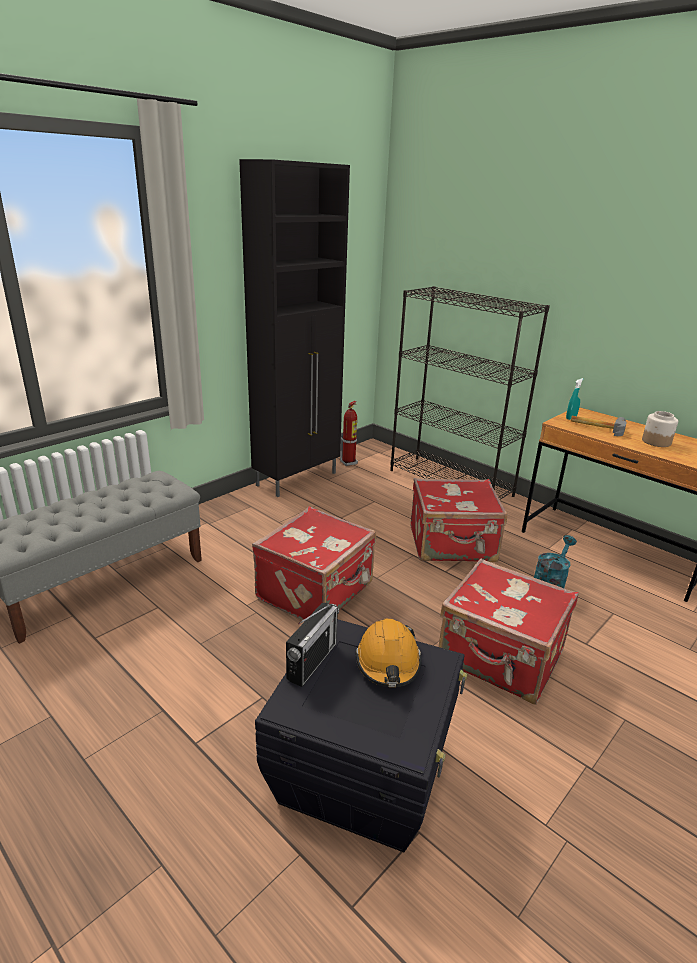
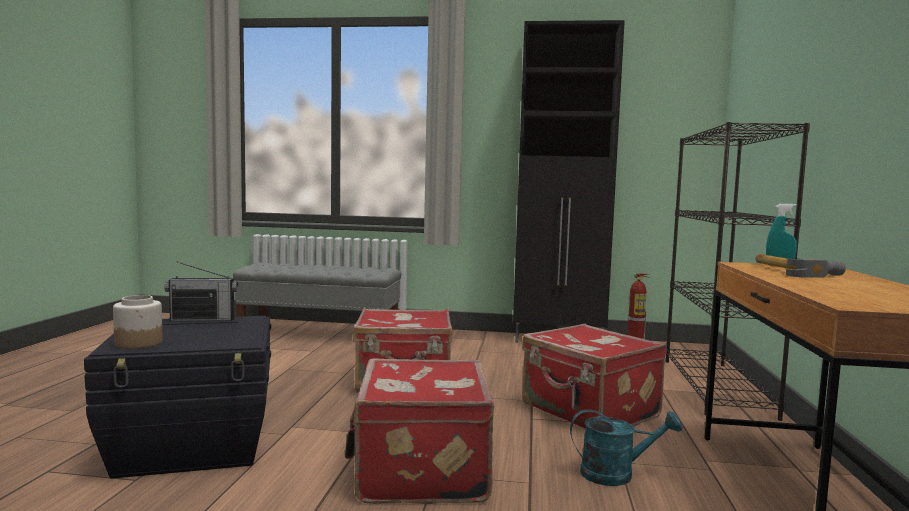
camera: 55 degrees right, 20 degrees down
(388, 662) = (222, 333): orange hard hat -> none
(656, 442) = (843, 285): jar -> jar (139, 343)

